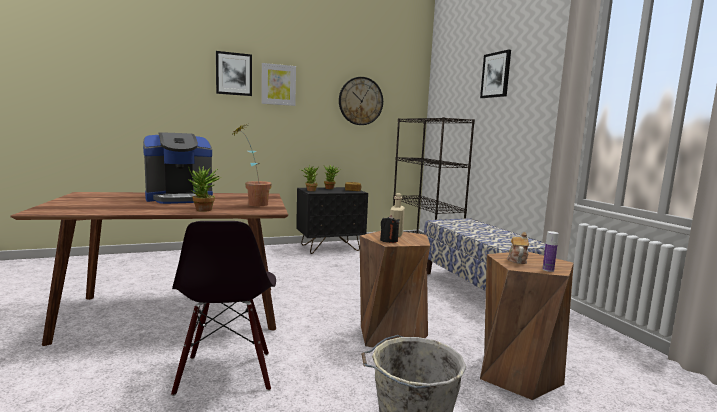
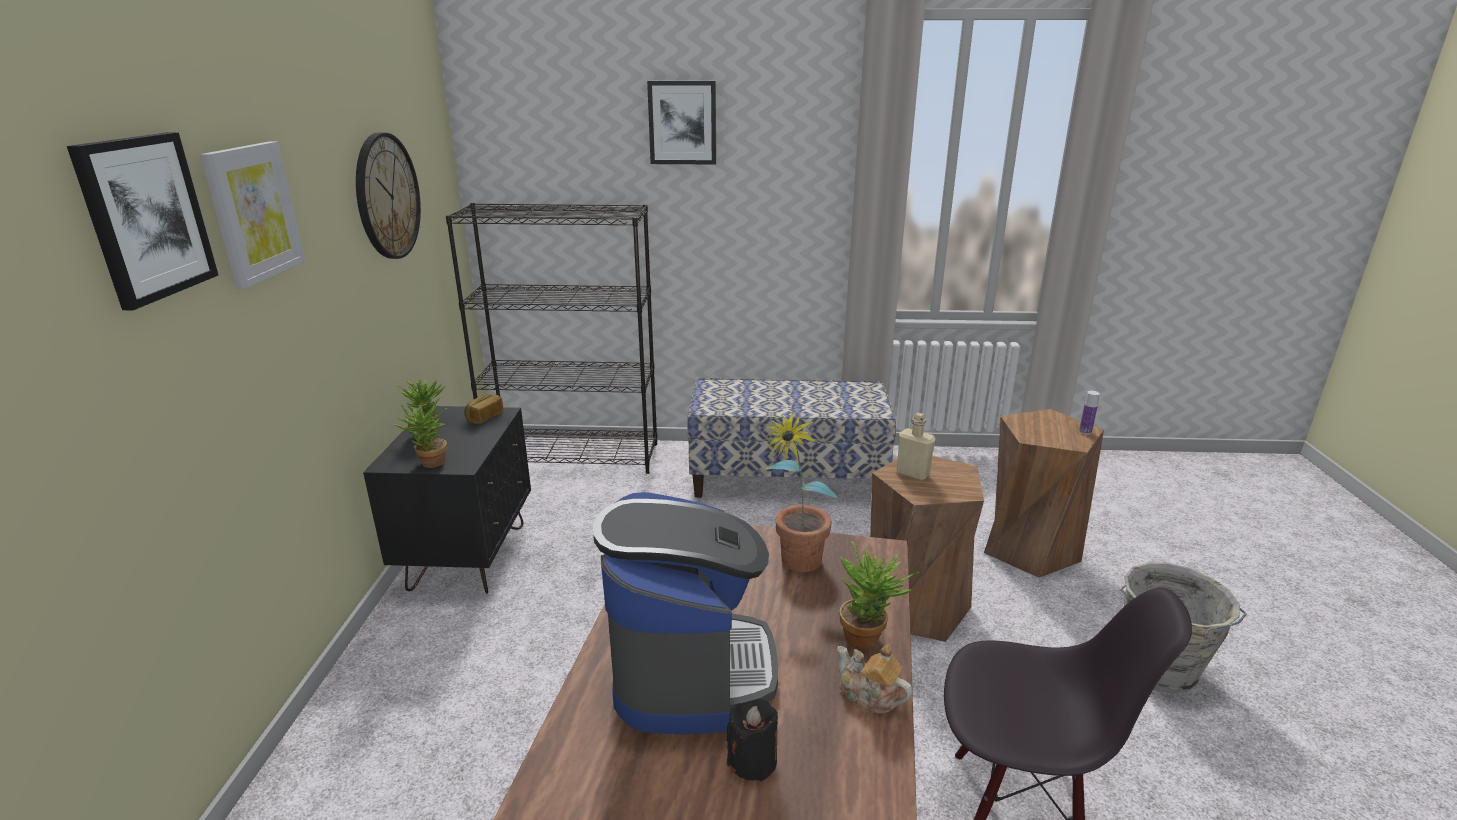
camera: 65 degrees left, 15 degrees up
(389, 240) = (952, 489): black candle -> black candle (752, 761)
(517, 260) = (1047, 434): teapot -> teapot (869, 696)

